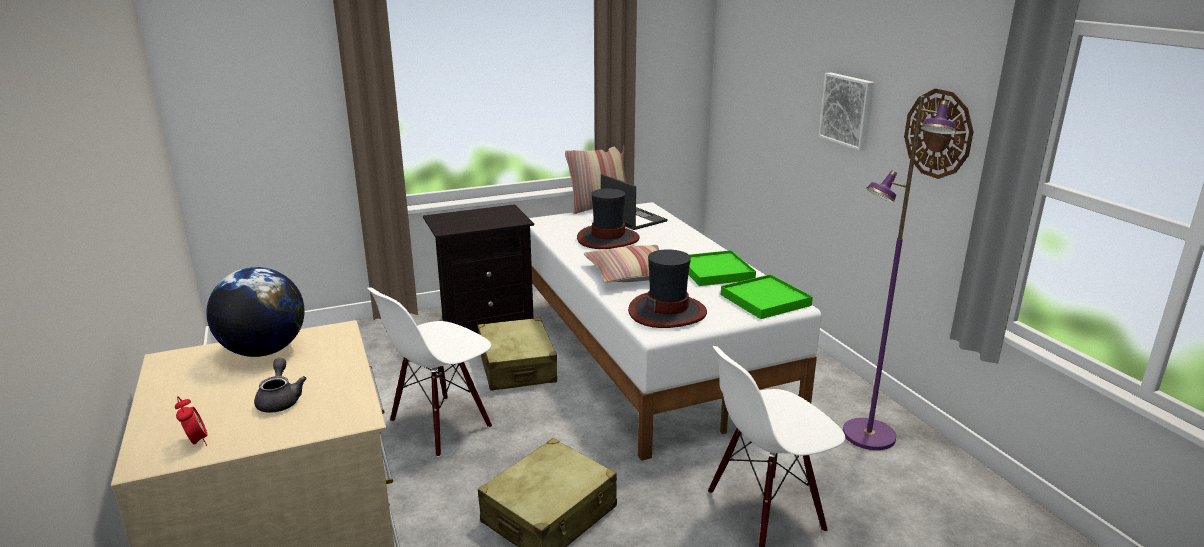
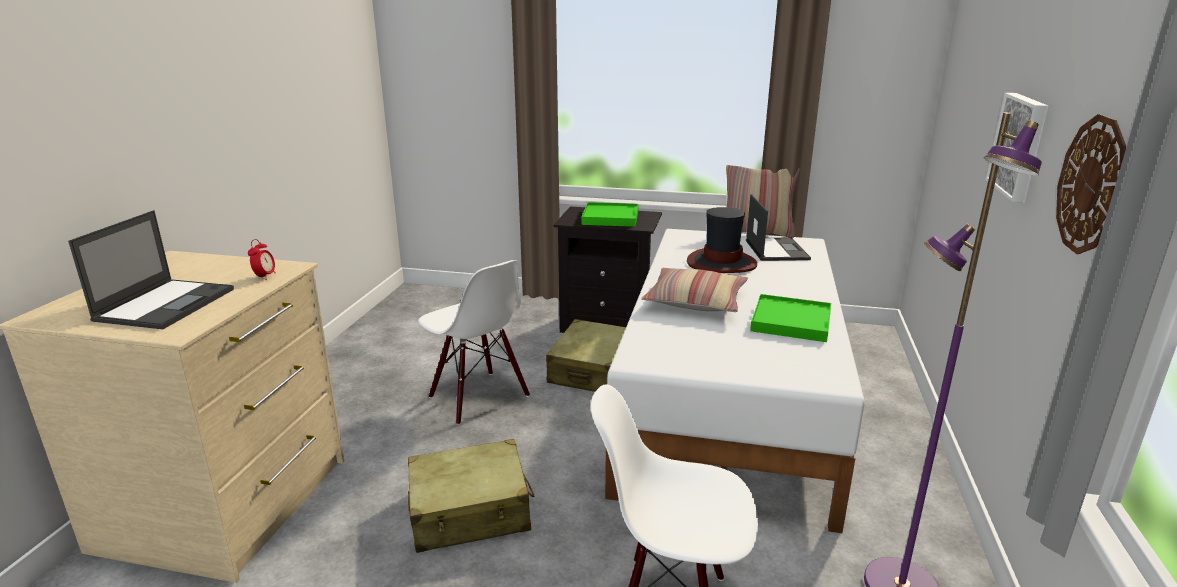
camera: 35 degrees right, 0 degrees up
(196, 442) = (77, 315): alarm clock -> alarm clock (265, 277)
(263, 351) = (225, 267): globe -> none
(280, 400) = (166, 304): grey teapot -> laptop
(440, 425) = (478, 397): white chair -> white chair turned 120 degrees counterclockwise
(667, 312) = (677, 346): hat -> none
(765, 300) = (807, 367): green tray -> green tray (610, 218)

